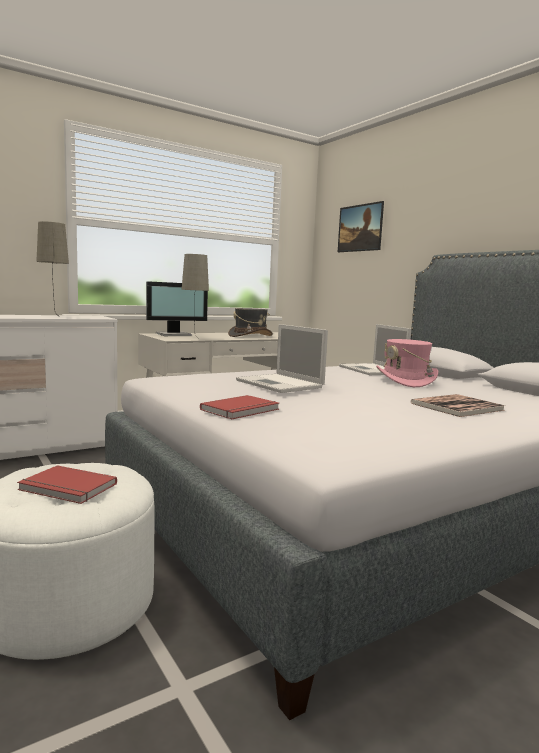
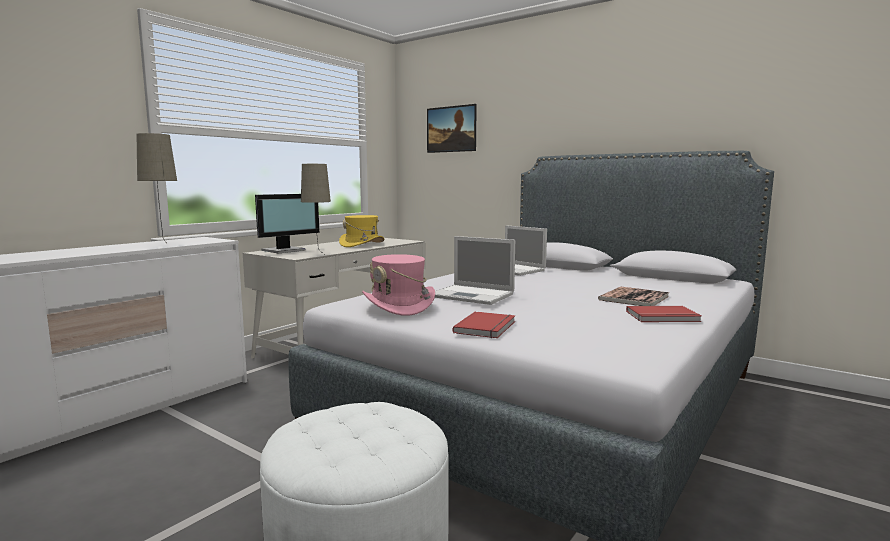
camera: 20 degrees left, 0 degrees up
(66, 488) = (366, 435): red book -> red book (663, 317)
(250, 336) = (362, 244): grey hat -> yellow hat
(406, 381) = (557, 278): pink hat -> pink hat (399, 306)

